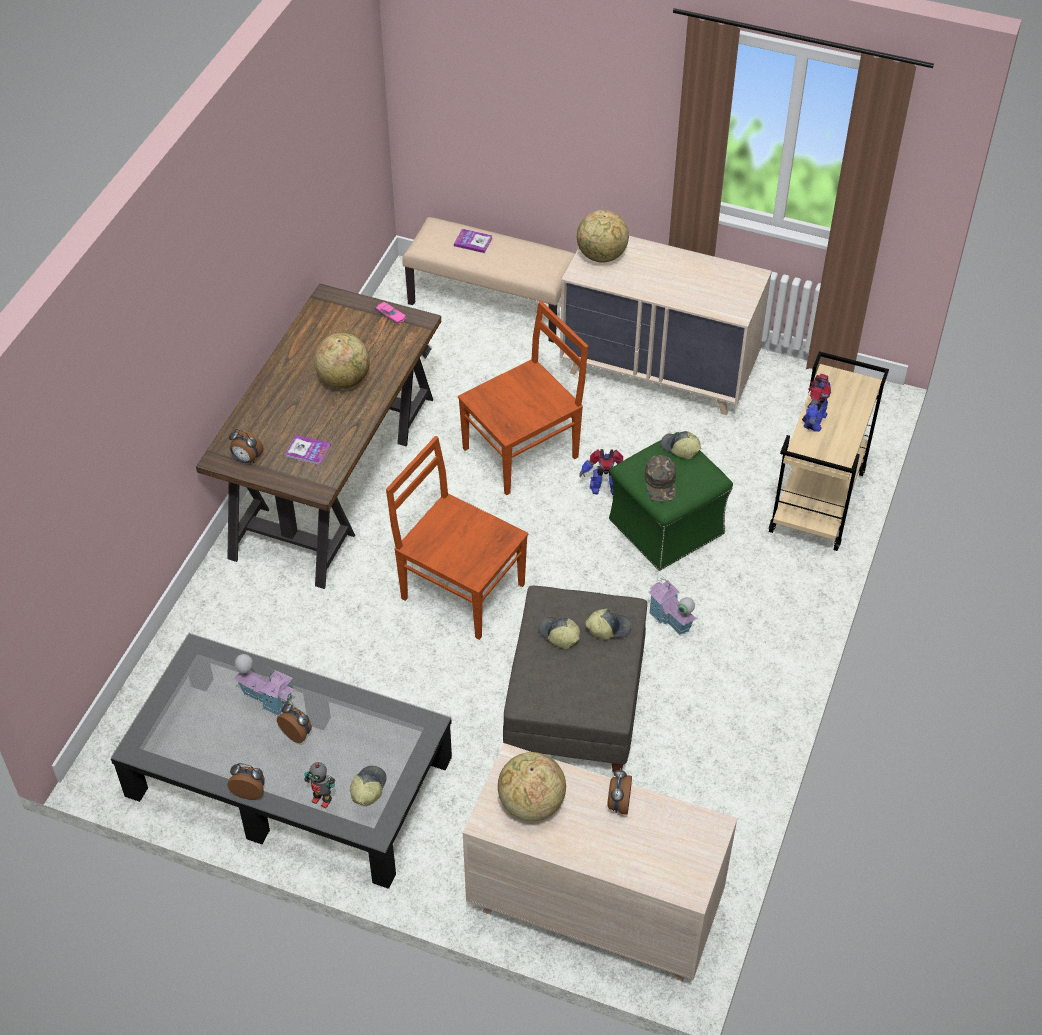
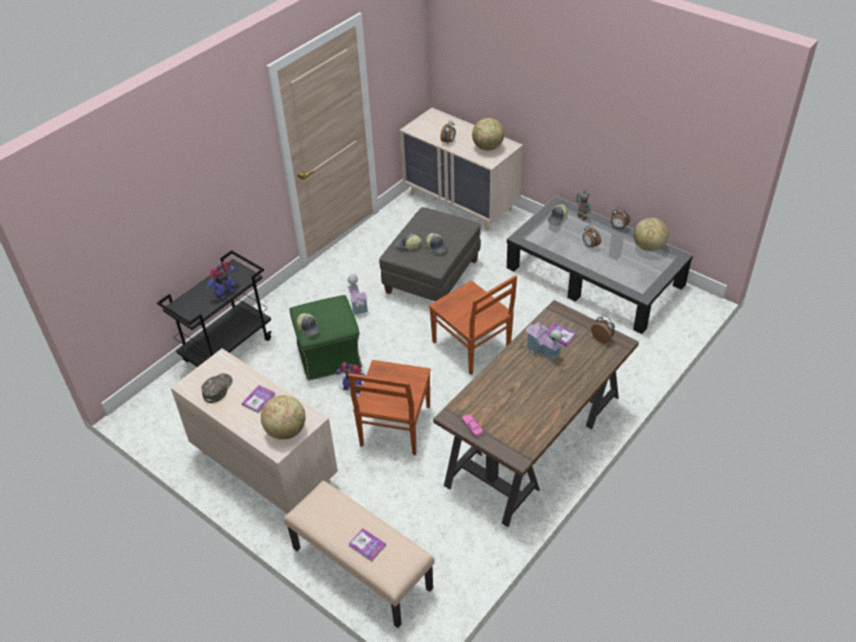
camera: 160 degrees left, 5 degrees down
(268, 698) = (603, 263): toy house -> toy house (542, 350)
(344, 380) = (522, 381): globe -> globe (648, 247)
(523, 451) = (394, 427): brown chair -> brown chair turned 60 degrees counterclockwise
(656, 279) = (259, 399): none -> book
(661, 483) = (334, 310): green cap -> green cap (217, 388)
(817, 503) = (228, 349): beige cart -> black cart

